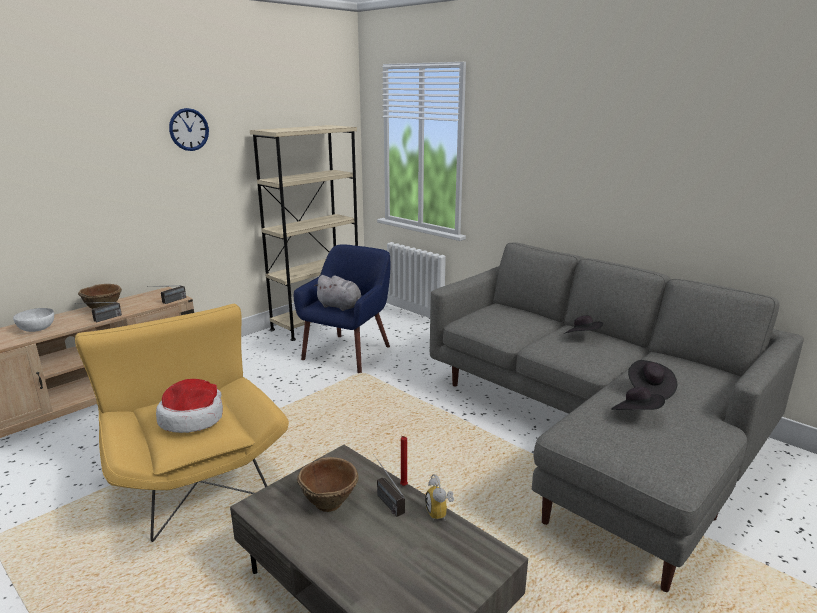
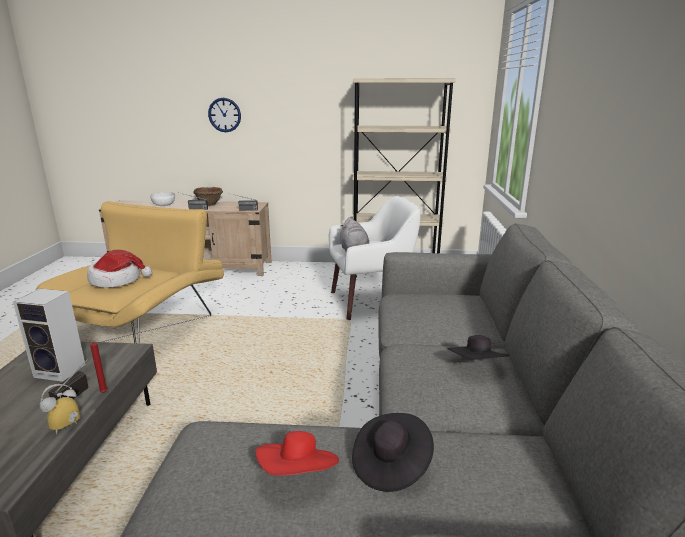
camera: 50 degrees right, 0 degrees up
(189, 129) = (300, 76): wall clock -> wall clock (224, 115)
(329, 501) = (62, 370): brown bowl -> speaker
(348, 352) = (371, 301): blue armchair -> white armchair
(636, 415) = (299, 474): black hat -> red hat

